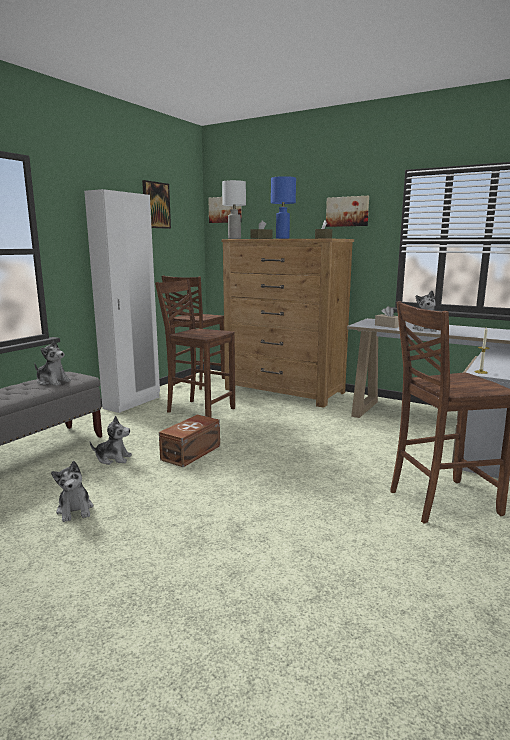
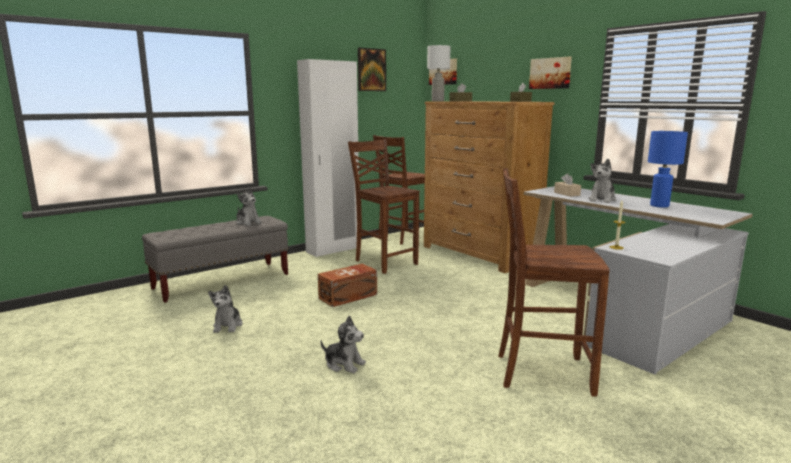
camera: 20 degrees right, 0 degrees up
(113, 458) = (283, 292): plush toy -> plush toy (344, 364)
(283, 238) = (477, 101): blue table lamp -> blue table lamp (660, 206)

